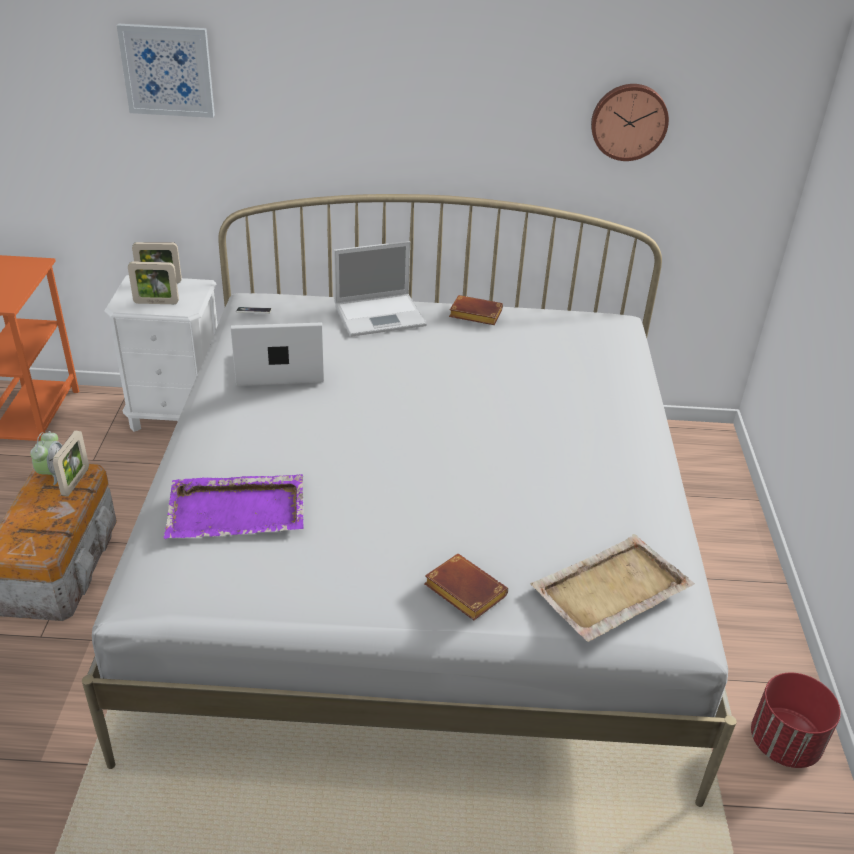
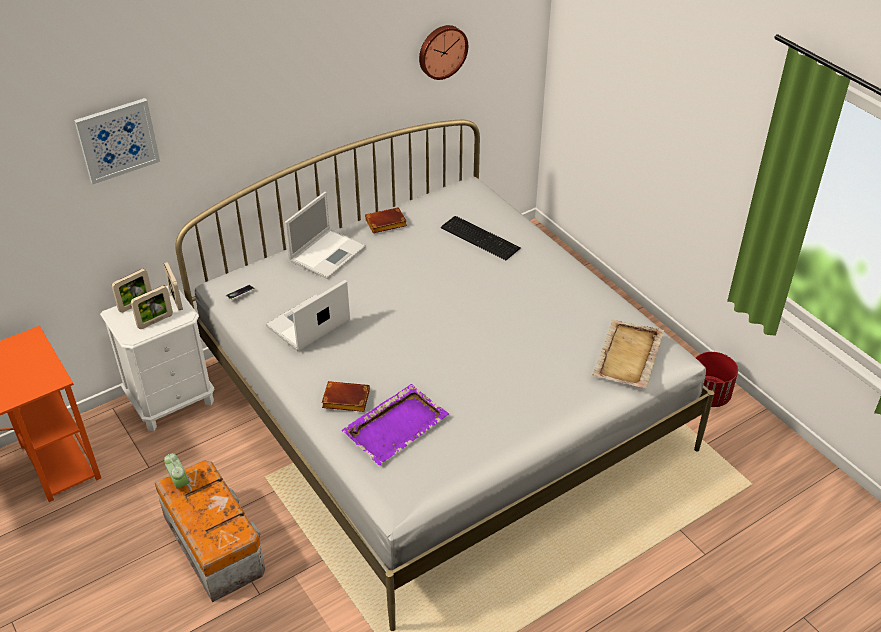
camera: 35 degrees left, 5 degrees up
(75, 482) = (204, 480): picture frame -> picture frame (176, 300)
(462, 591) = (562, 399): brown book -> brown book (344, 400)
(567, 371) = (480, 237): none -> keyboard

